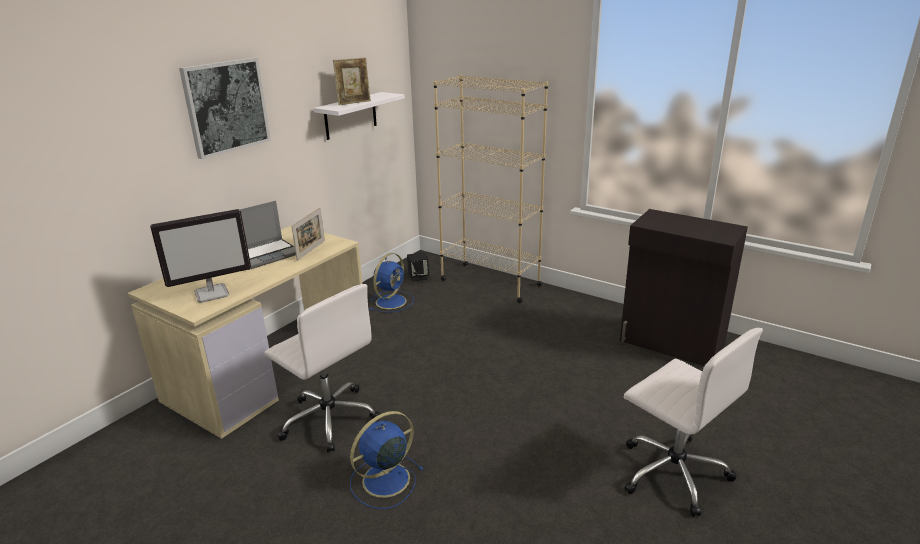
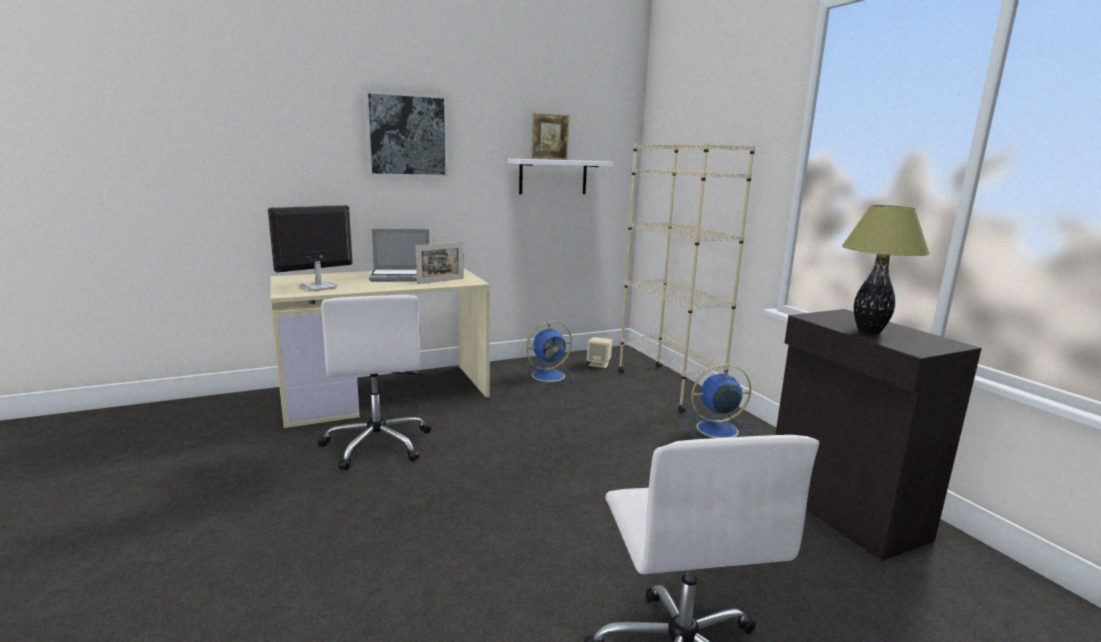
camera: 30 degrees right, 10 degrees down
(212, 293) = (318, 287): monitor -> monitor turned 135 degrees clockwise
(384, 481) = (352, 512): blue fan -> blue fan (715, 429)
(418, 277) = (599, 364): black speaker -> beige speaker
(686, 228) = (868, 331): none -> table lamp

